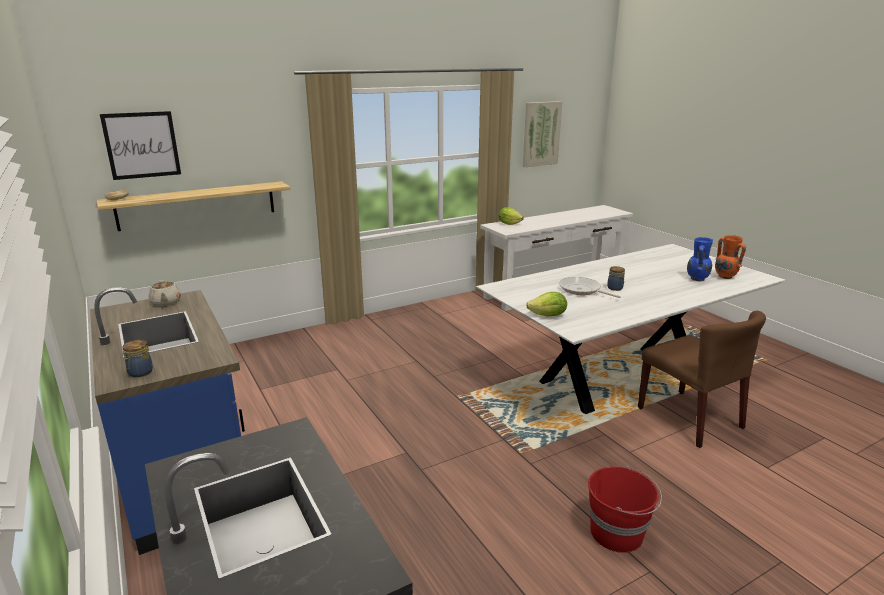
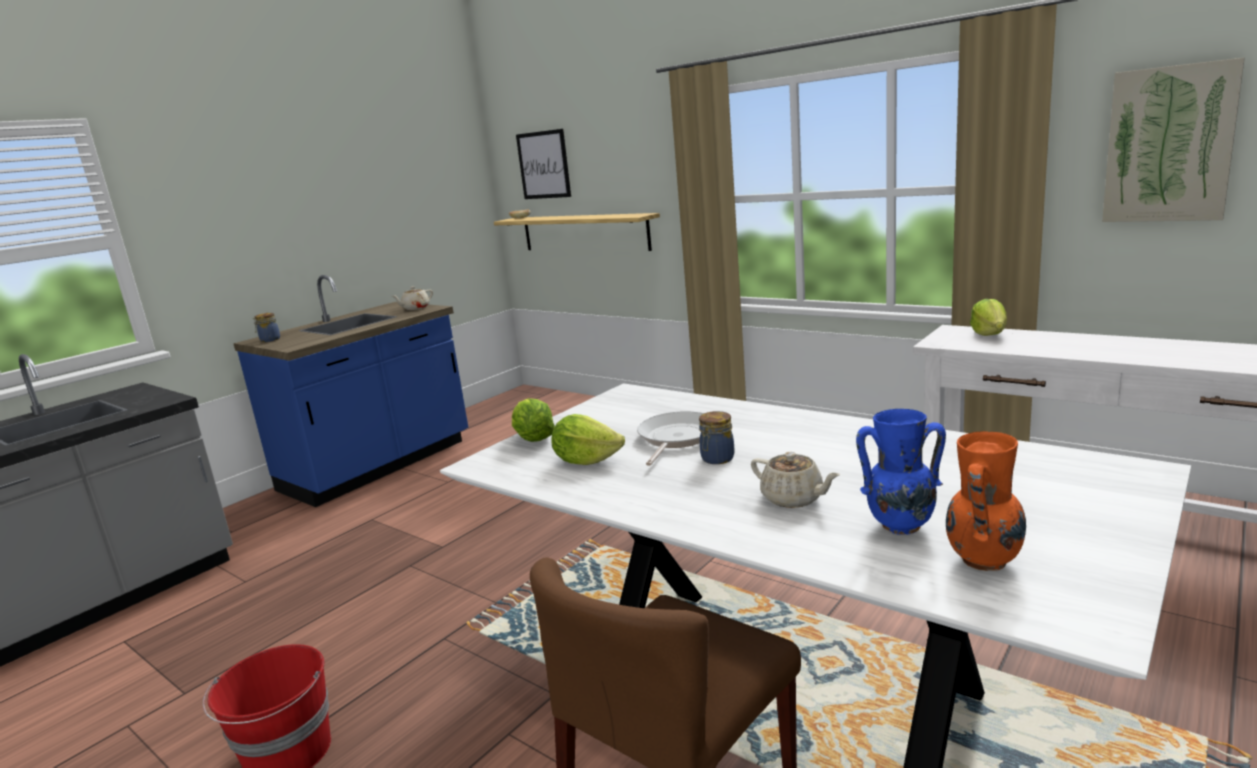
camera: 70 degrees right, 5 degrees down
(593, 309) = (586, 460): none -> lettuce
(665, 286) = (793, 499): none -> beige teapot

